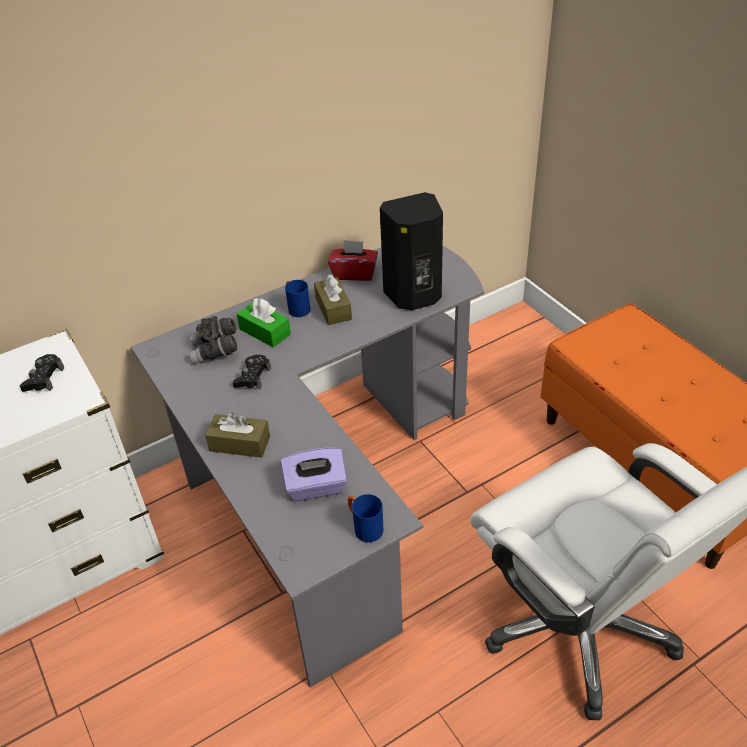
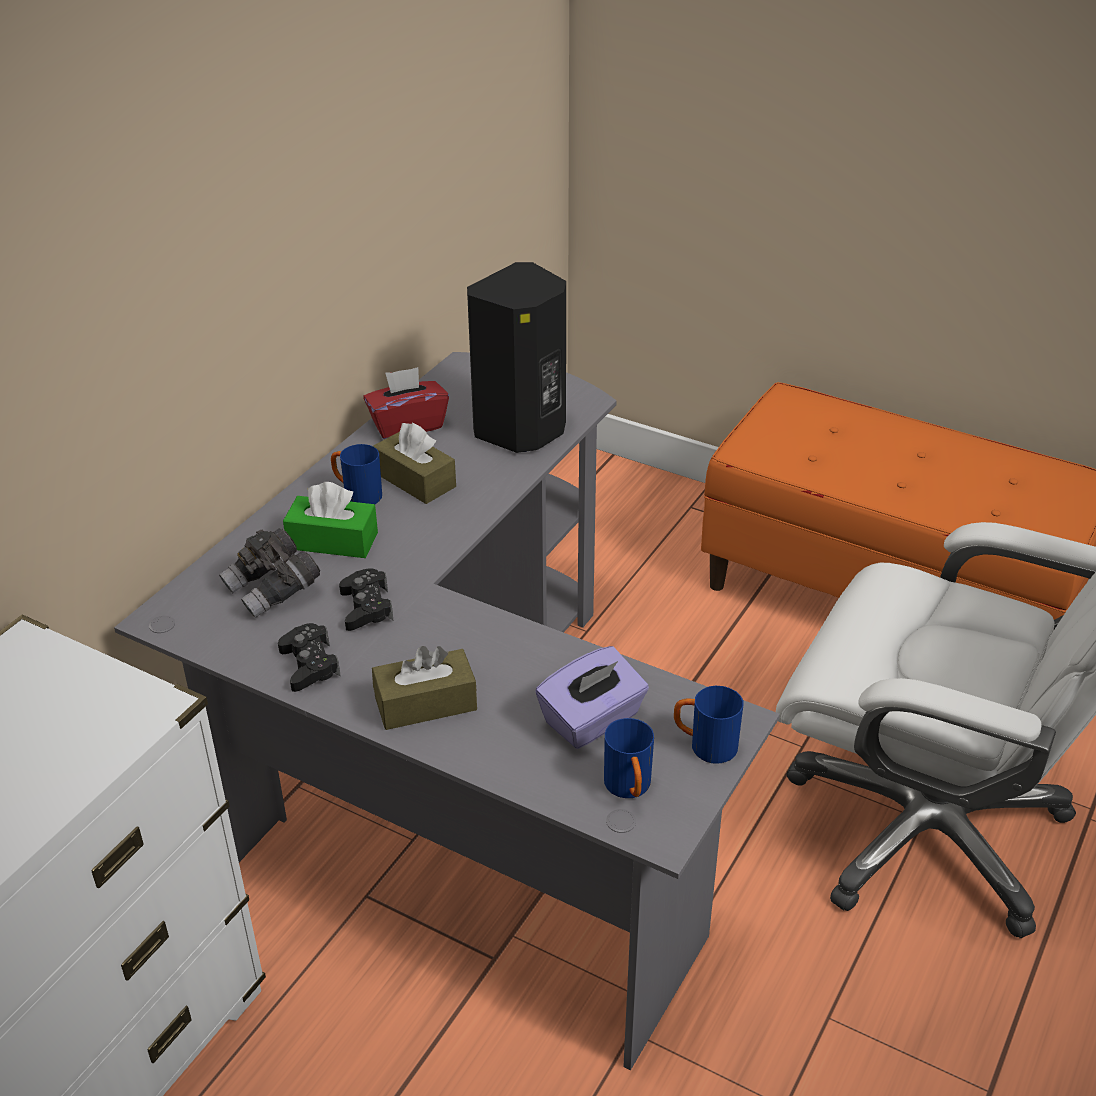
camera: 30 degrees left, 5 degrees down
(44, 378) = (50, 699): black game controller -> black game controller (309, 665)
(303, 536) = (629, 789): none -> blue mug

